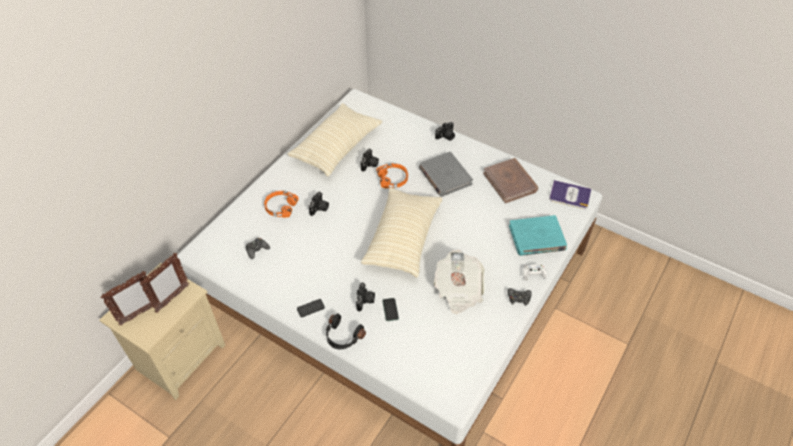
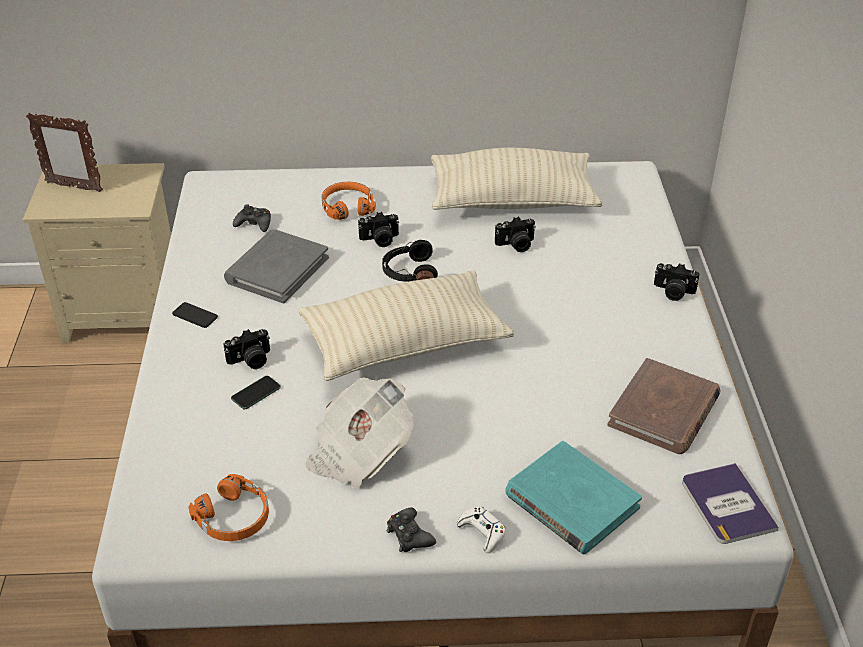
camera: 55 degrees right, 10 degrees down
(172, 298) = (115, 198): picture frame -> none
(342, 337) = (168, 369): black headphones -> black headphones (409, 273)
(393, 179) = (515, 279): orange headphones -> orange headphones (234, 517)
(444, 176) = (585, 329): grey book -> grey book (277, 269)

